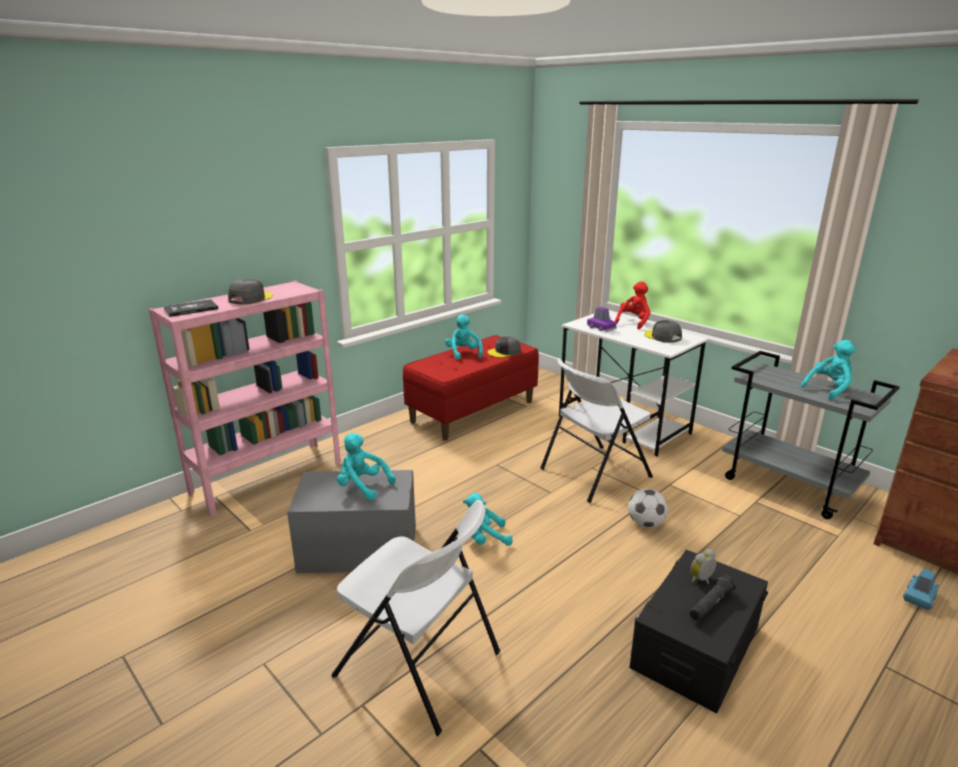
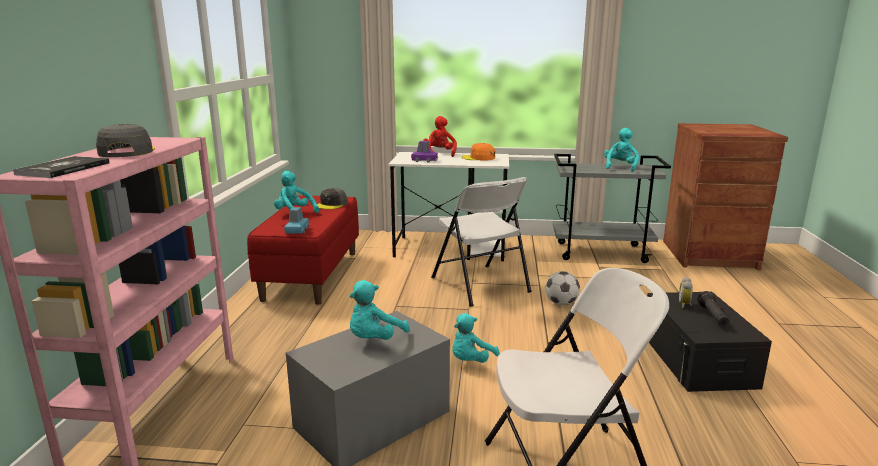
camera: 40 degrees left, 5 degrees down
(362, 486) = (374, 339): turquoise plush toy -> turquoise plush toy turned 45 degrees counterclockwise
(595, 472) = (479, 285): white chair -> white chair turned 45 degrees counterclockwise
(662, 337) = (479, 158): grey cap -> orange cap
(919, 597) = (739, 284): blue toy car -> blue toy car (297, 230)

